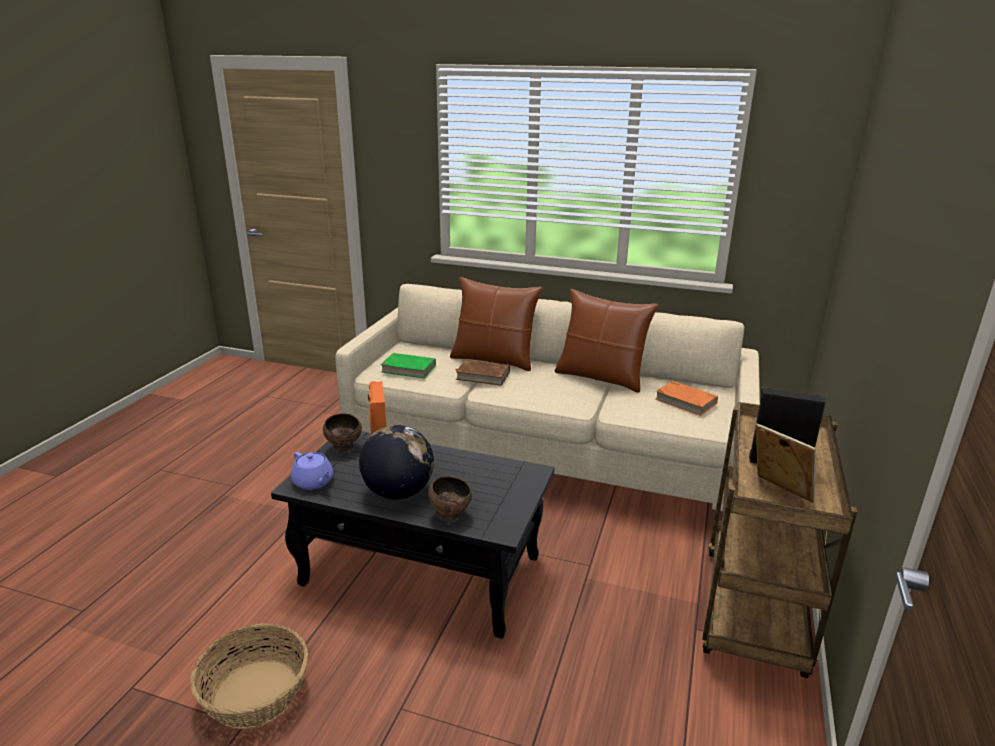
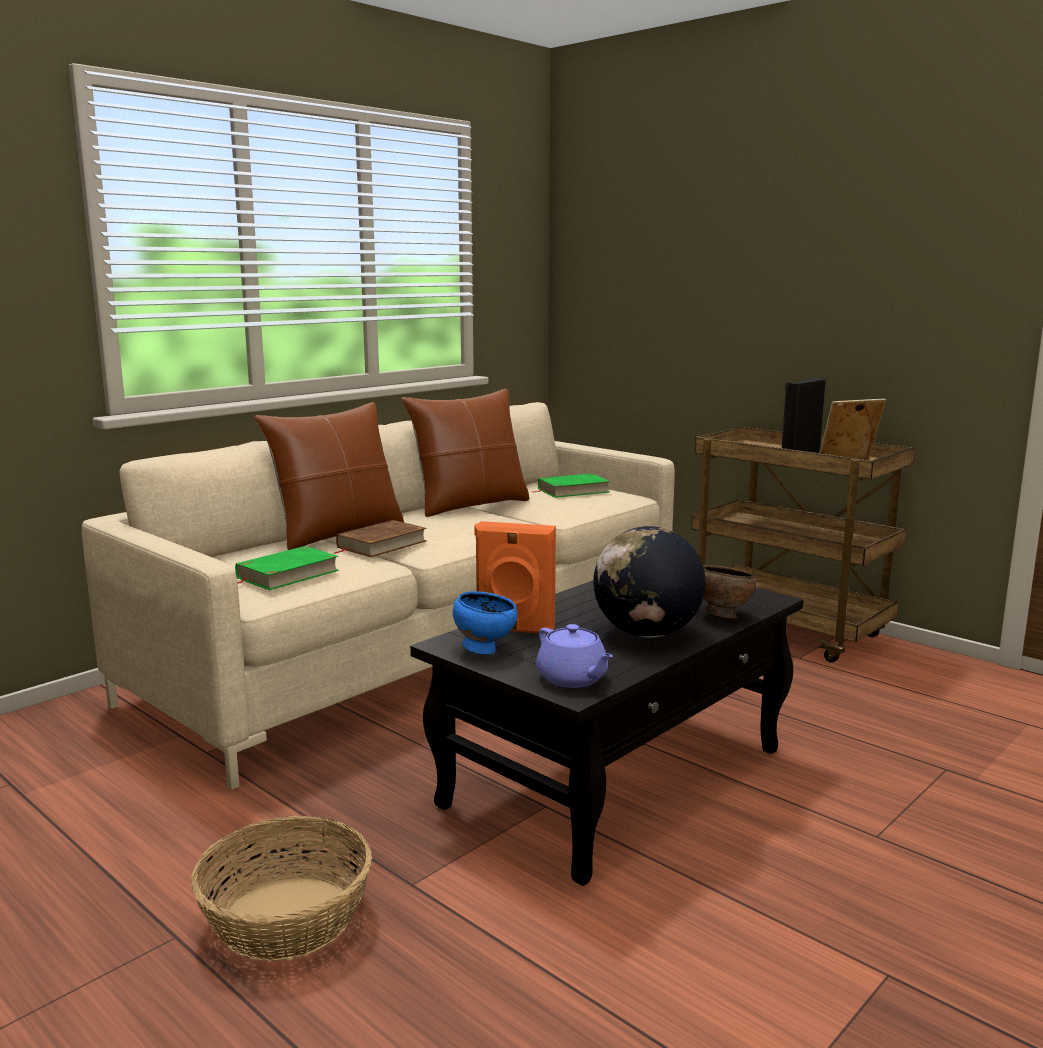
camera: 65 degrees left, 10 degrees down
(256, 693) = (824, 955): basket -> basket (288, 917)
(313, 482) = (573, 679): purple teapot -> purple teapot turned 75 degrees clockwise
(344, 448) = (484, 650): brown bowl -> blue bowl
(685, 401) = (573, 490): orange book -> green book

